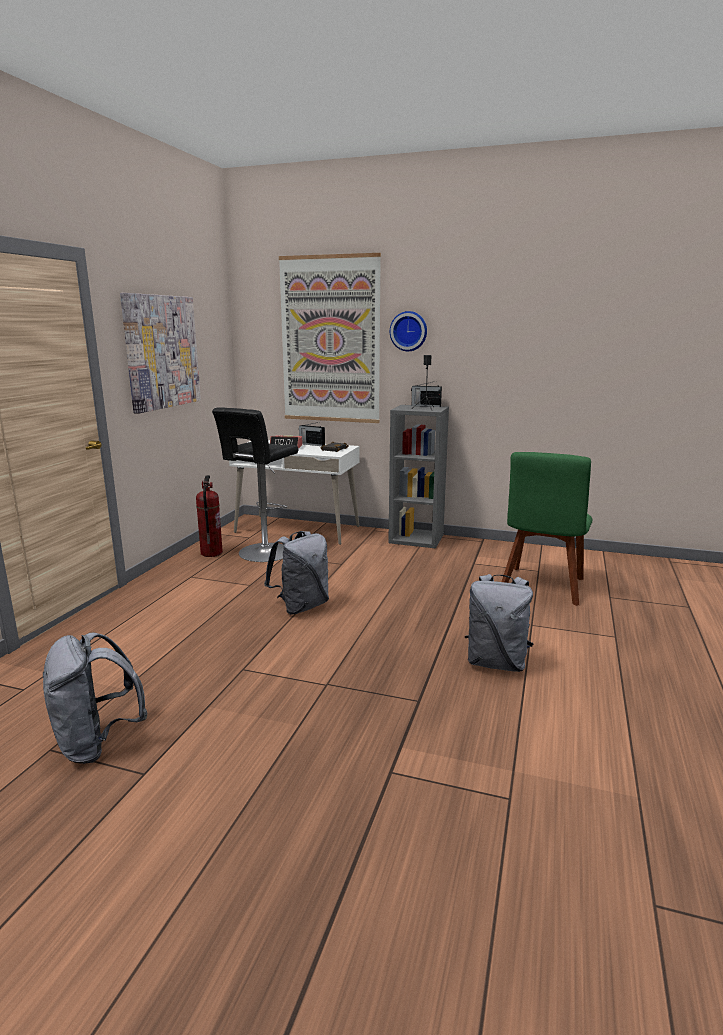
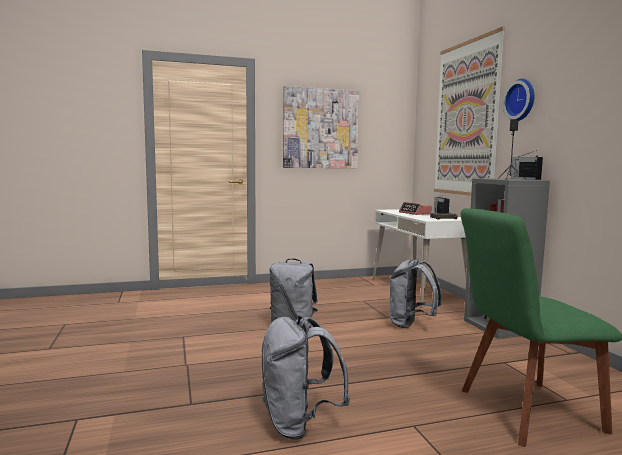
camera: 55 degrees right, 10 degrees down
(97, 743) = (75, 330): grey backpack -> grey backpack (411, 325)
(211, 553) = (330, 285): fire extinguisher -> none
(263, 553) = (356, 294): black stool -> none

